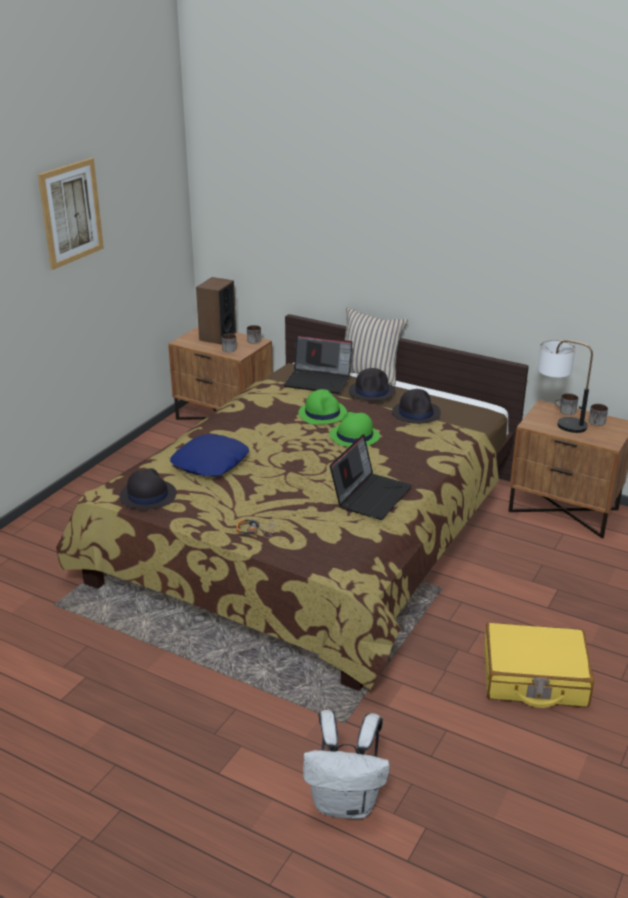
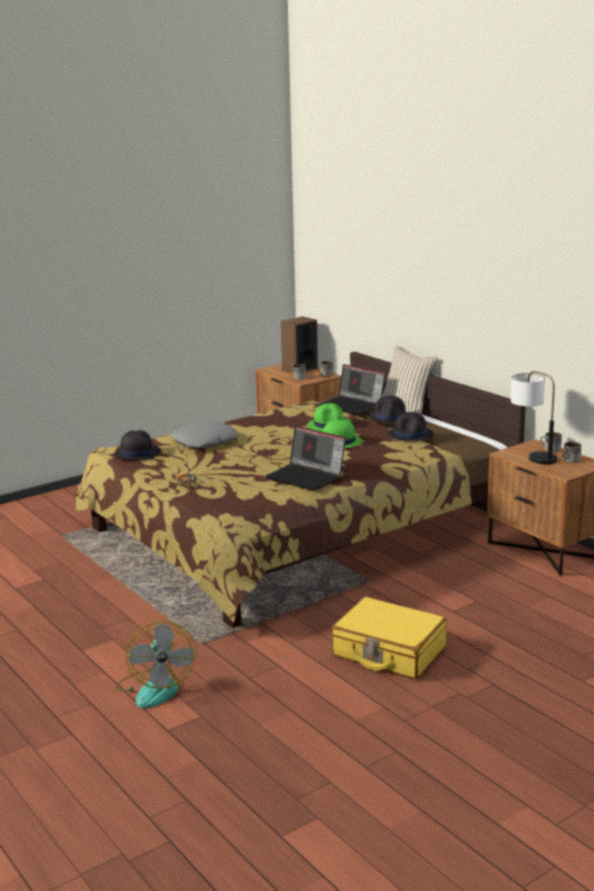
camera: 25 degrees right, 10 degrees down
(71, 213) = (161, 239): picture -> none
(211, 463) = (205, 442): blue pillow -> grey pillow
(346, 803) = (156, 688): white backpack -> fan
(371, 495) = (307, 477): laptop -> laptop turned 75 degrees clockwise

